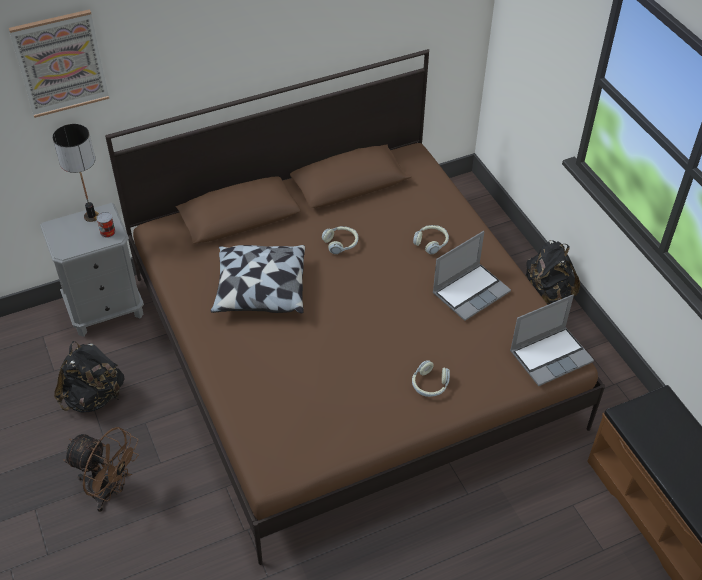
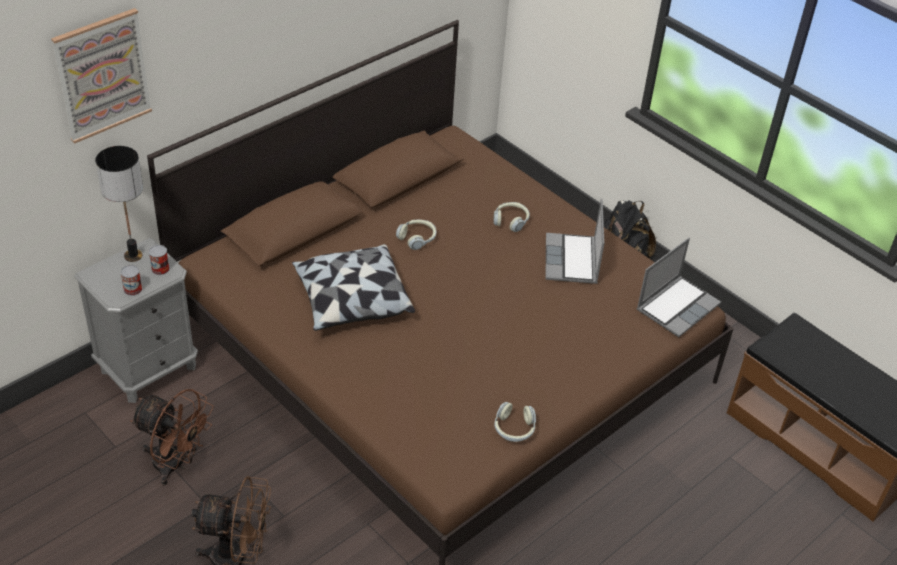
camera: 20 degrees left, 5 degrees down
(78, 246) = (133, 289): none -> can
(94, 397) = (176, 465): black backpack -> brown fan
(429, 385) = (571, 358): headphones -> headphones (514, 429)
(471, 292) = (572, 261): laptop -> laptop turned 150 degrees clockwise

